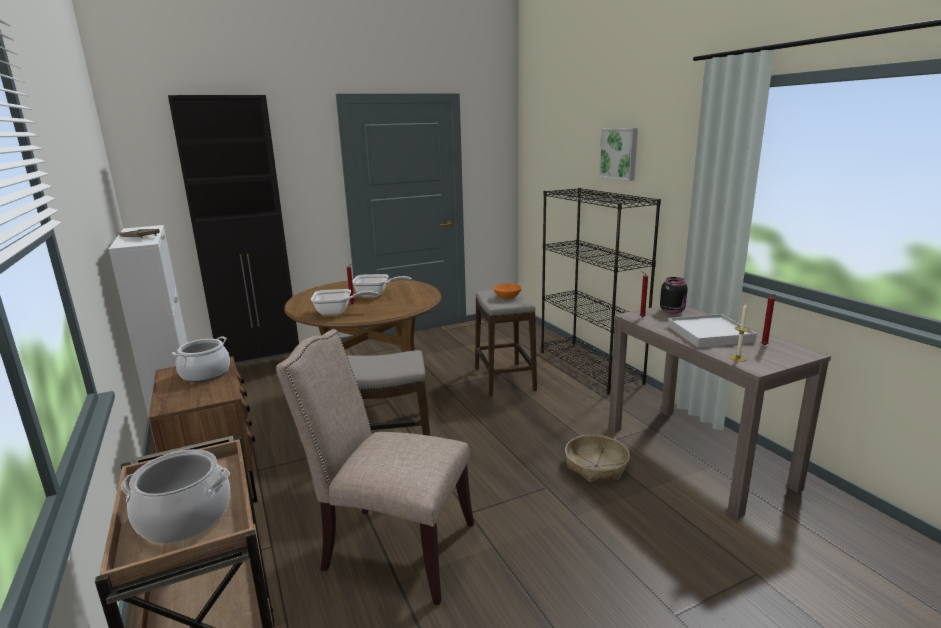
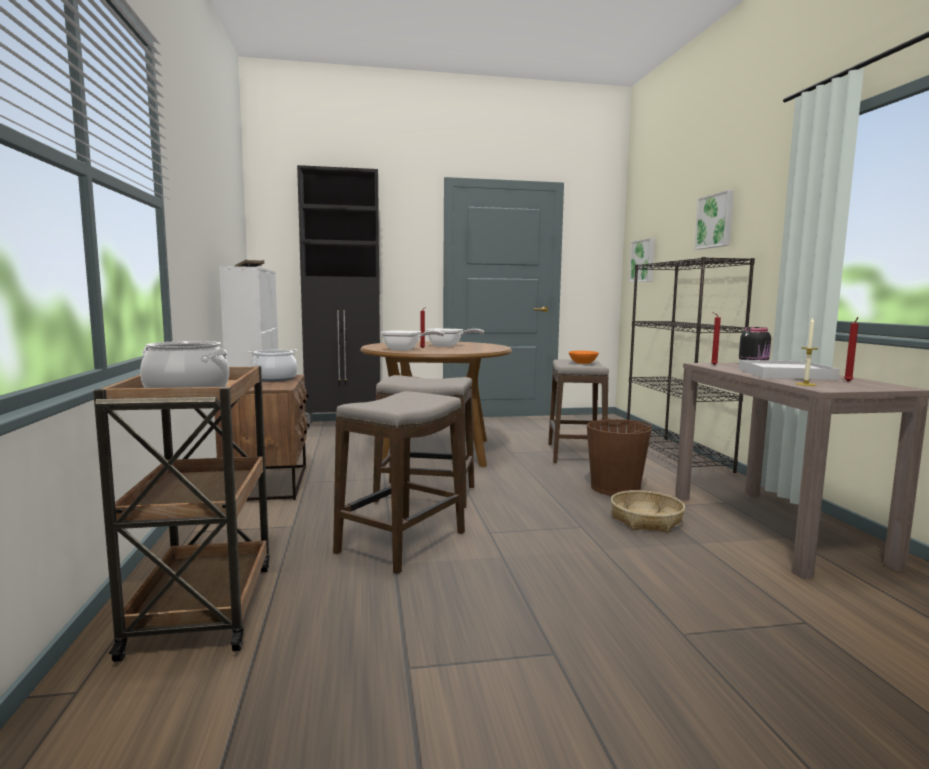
camera: 15 degrees right, 10 degrees down
(392, 548) = (401, 543): beige chair -> stool
(542, 174) = (643, 261): none -> picture
(556, 424) = (616, 488): none -> brown bucket

